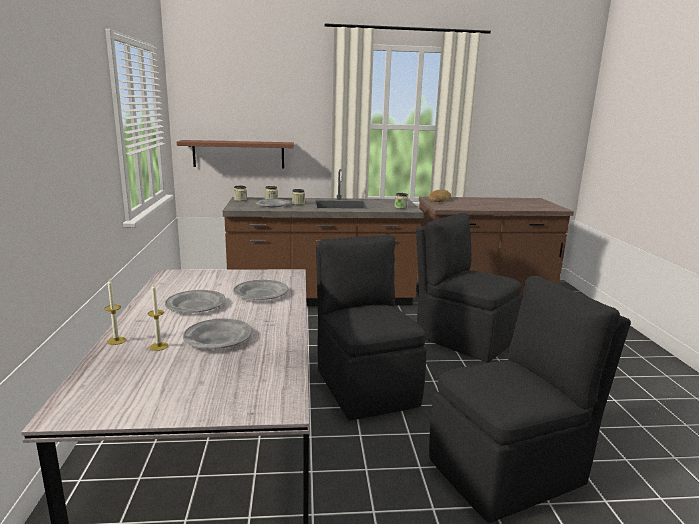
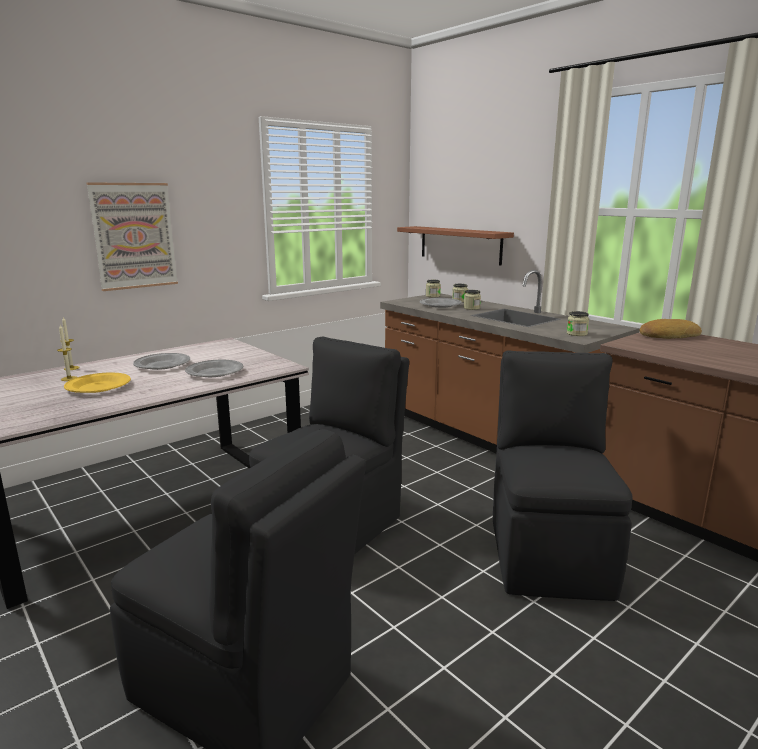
camera: 55 degrees right, 0 degrees up
(57, 170) = (134, 236): none -> picture
(218, 337) = (99, 386): grey plate -> yellow plate

